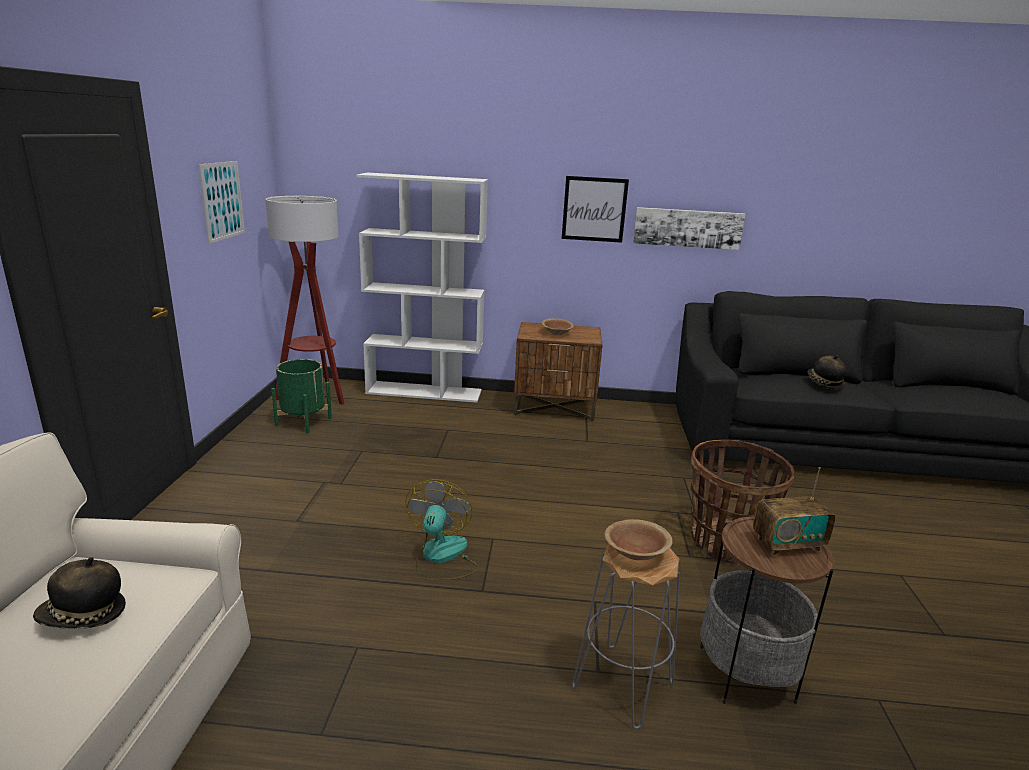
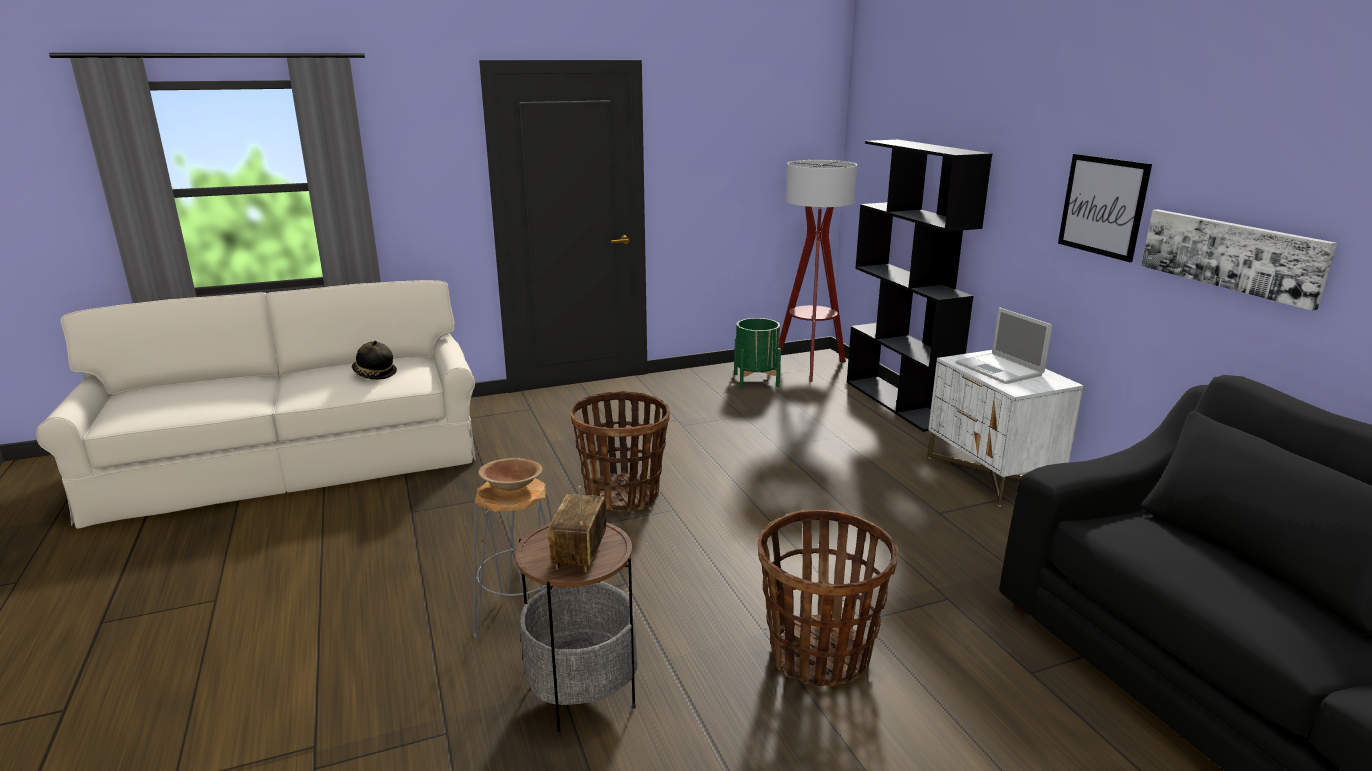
camera: 65 degrees right, 0 degrees up
(222, 201) = (737, 158): picture -> none
(425, 392) = (899, 403): white bookcase -> black bookcase
(441, 557) = (622, 495): fan -> basket
(554, 408) = (992, 474): brown nightstand -> white nightstand
(556, 333) = (1000, 369): brown bowl -> laptop
(787, 544) = (580, 554): radio -> radio turned 45 degrees clockwise
(823, 383) = (1232, 579): hat -> none

